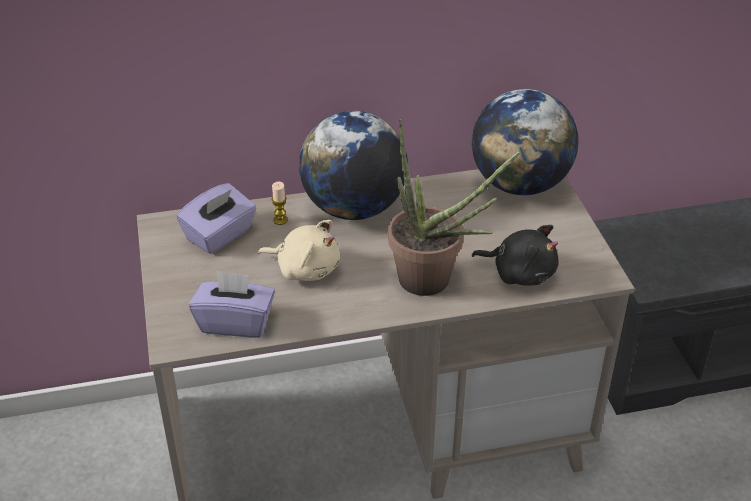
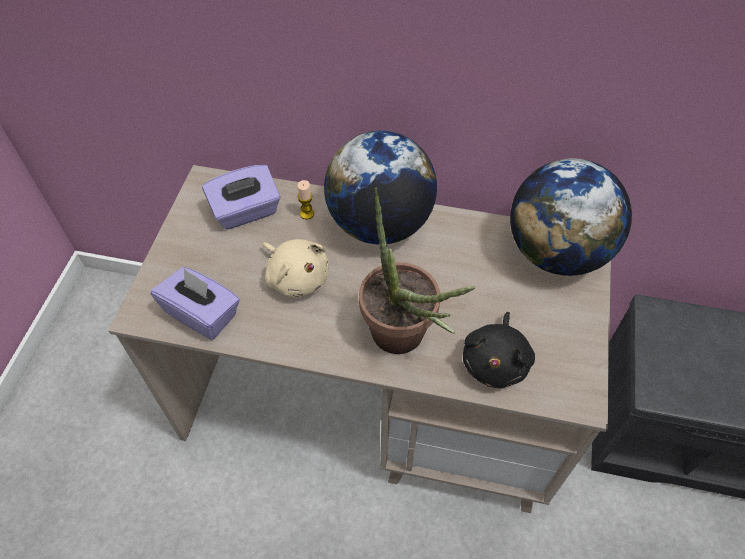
camera: 25 degrees right, 15 degrees up
(520, 273) = (496, 361): black plush toy -> black plush toy turned 60 degrees clockwise

